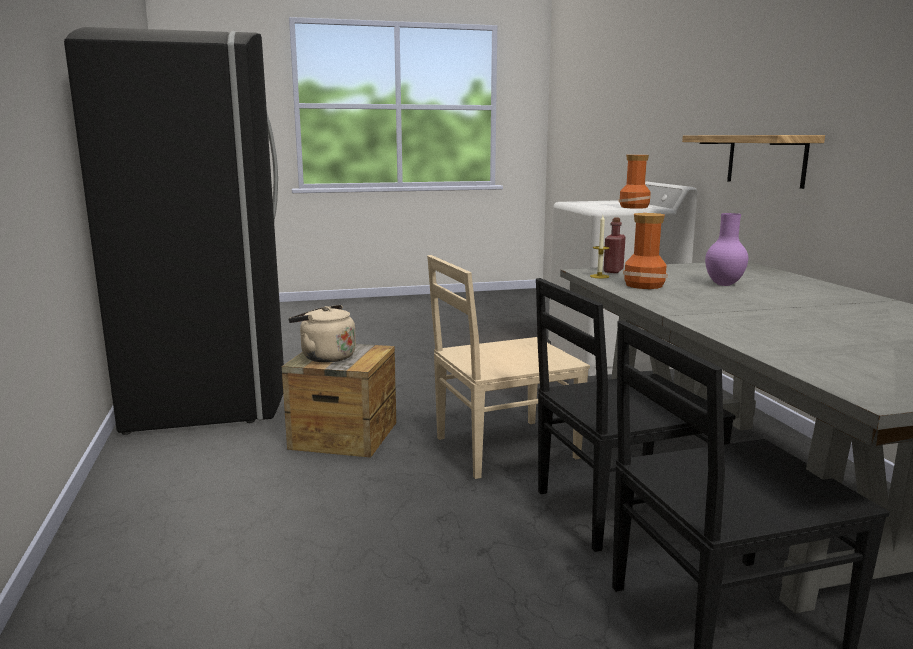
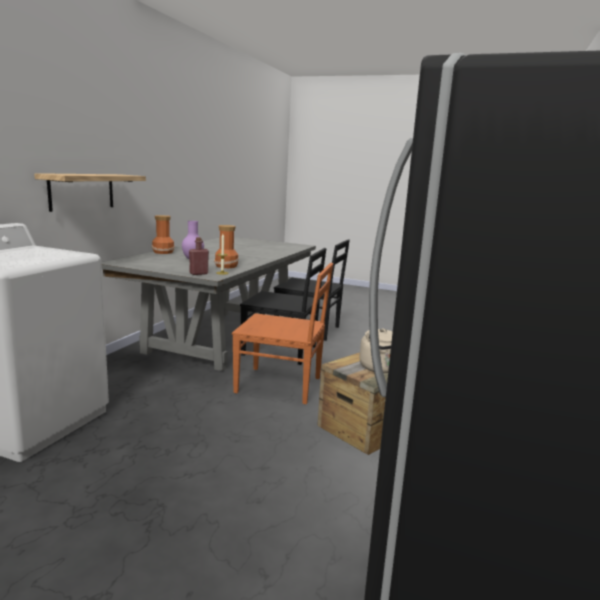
camera: 145 degrees left, 0 degrees up
(502, 448) = (281, 385): beige chair -> orange chair
(634, 207) = (40, 250): vase -> vase (163, 252)

